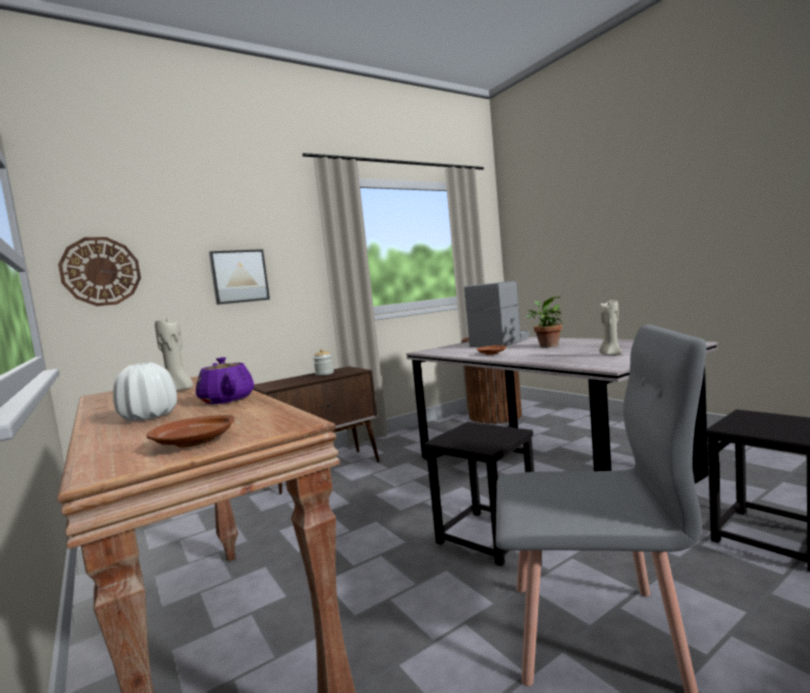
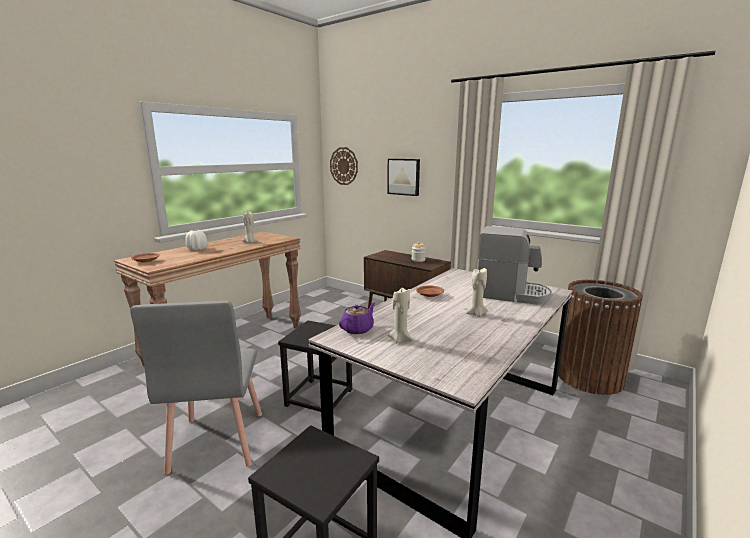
camera: 70 degrees right, 10 degrees up
(227, 399) = (215, 252): purple teapot -> purple teapot (358, 329)
(547, 345) = (475, 313): potted plant -> beige candle

